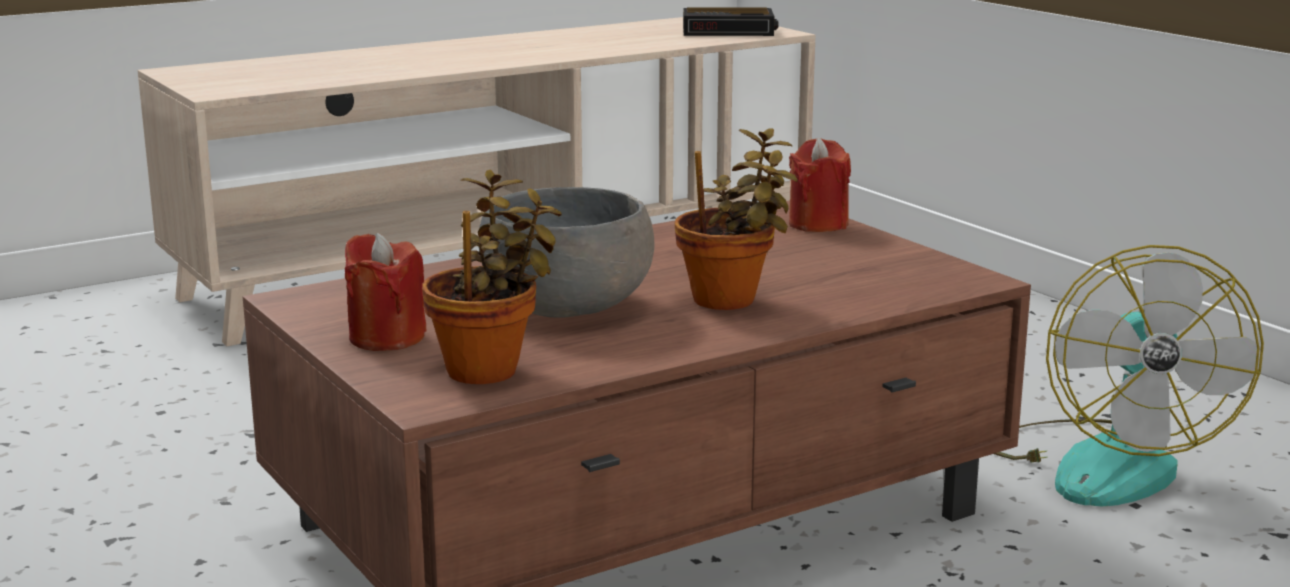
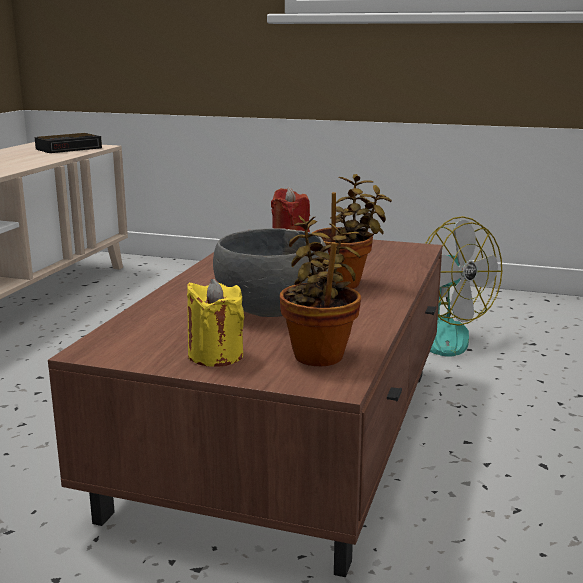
camera: 40 degrees left, 0 degrees up
(386, 338) = (215, 355): red candle -> yellow candle

